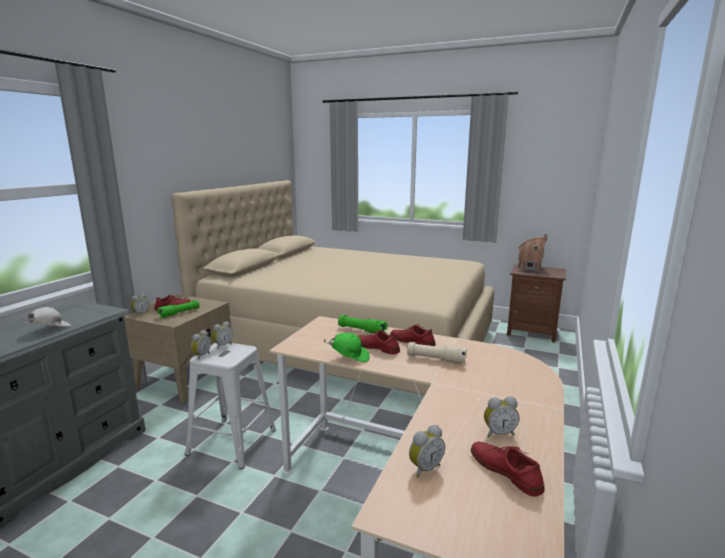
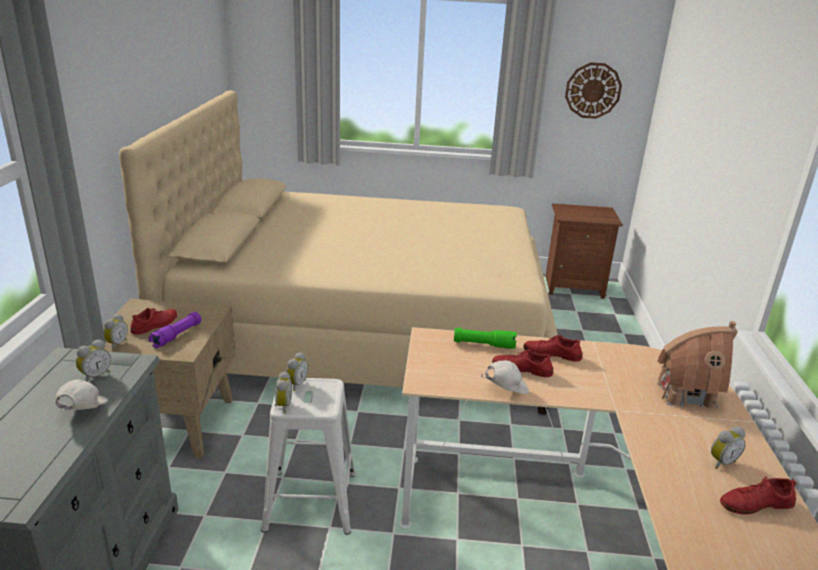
camera: 20 degrees left, 10 degrees up
(179, 313) = (177, 335): green flashlight -> purple flashlight
(349, 357) = (505, 389): green cap -> white cap
(424, 468) = (689, 517): alarm clock -> alarm clock (95, 376)
(436, 359) = (596, 377): beige flashlight -> none
(505, 471) = (755, 504): red shoe -> red shoe turned 45 degrees counterclockwise
(530, 268) = (574, 210): toy house -> toy house (685, 393)
(543, 175) = (593, 90): none -> wall clock

